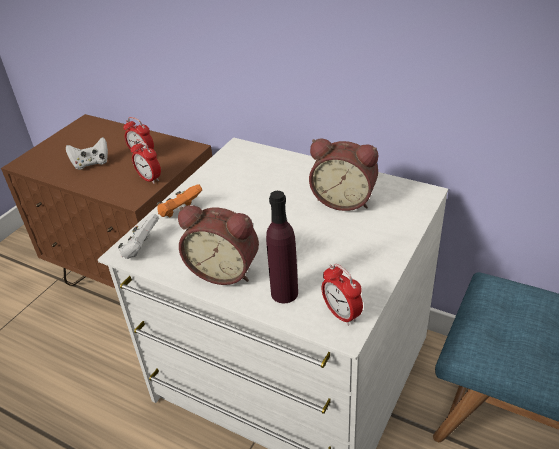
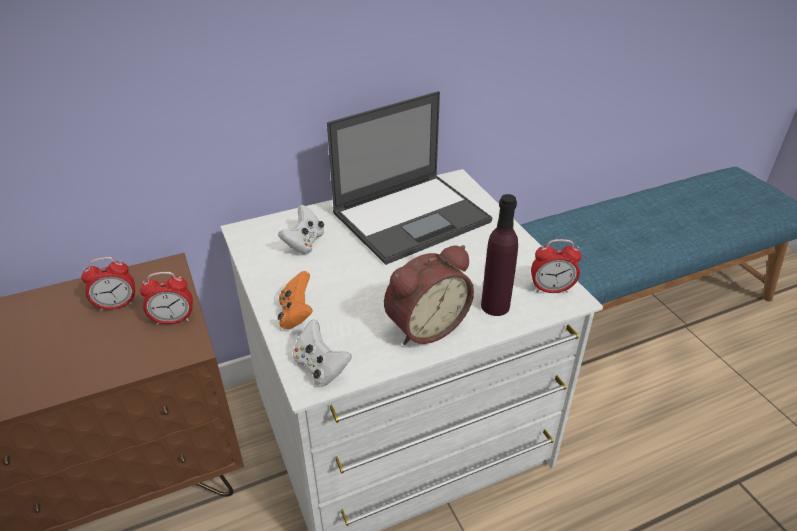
camera: 55 degrees left, 0 degrees up
(91, 163) = (61, 353): white game controller -> white game controller (304, 243)
(344, 199) = (412, 217): alarm clock -> laptop

